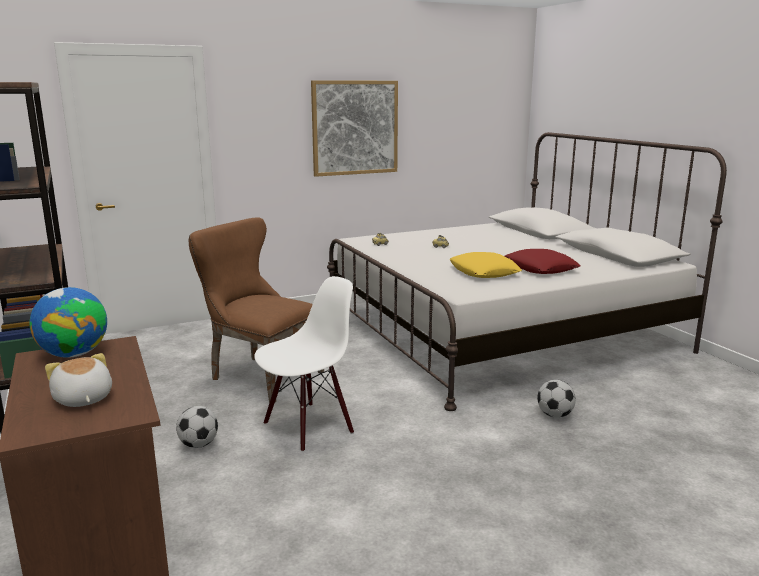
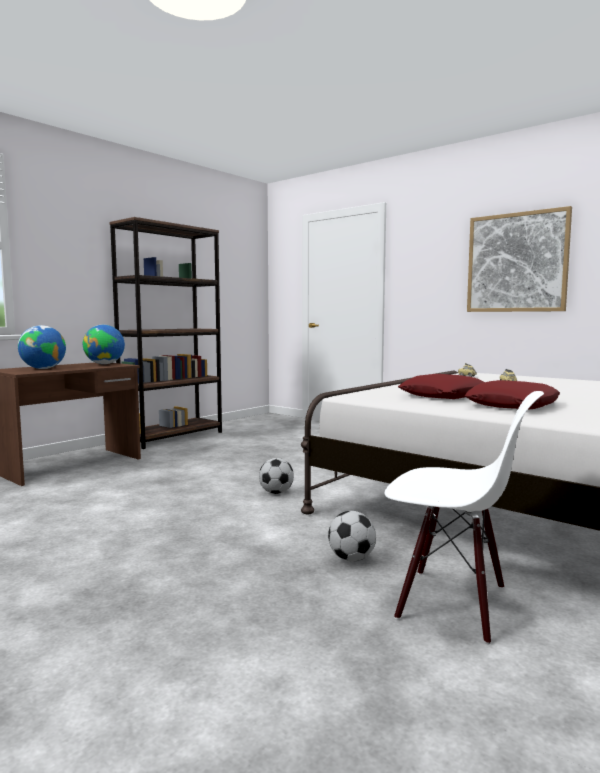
camera: 65 degrees right, 10 degrees down
(82, 399) = (43, 368): plush toy -> globe
(198, 444) = (179, 461): football -> football (276, 492)
(260, 375) = (294, 454): brown chair -> none
(308, 427) = (226, 478): white chair -> white chair (452, 603)
(484, 272) = (443, 395): yellow pillow -> red pillow

